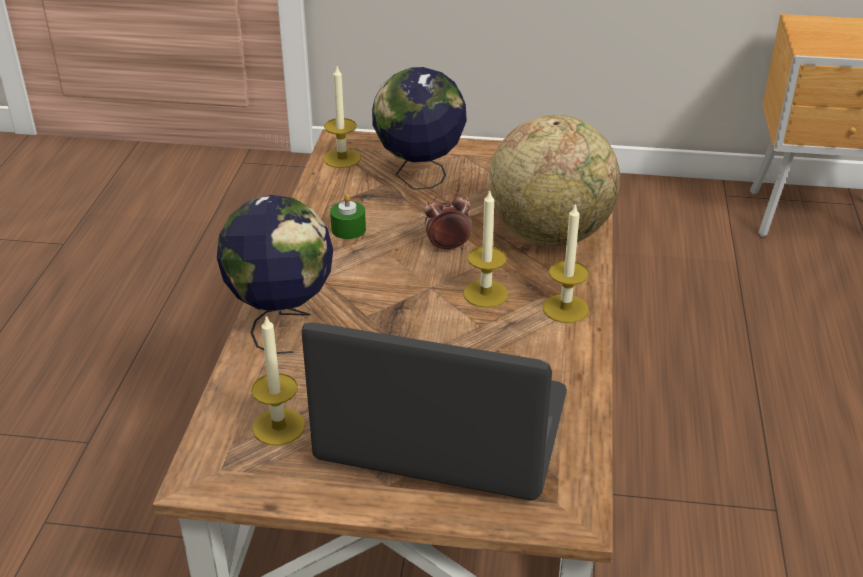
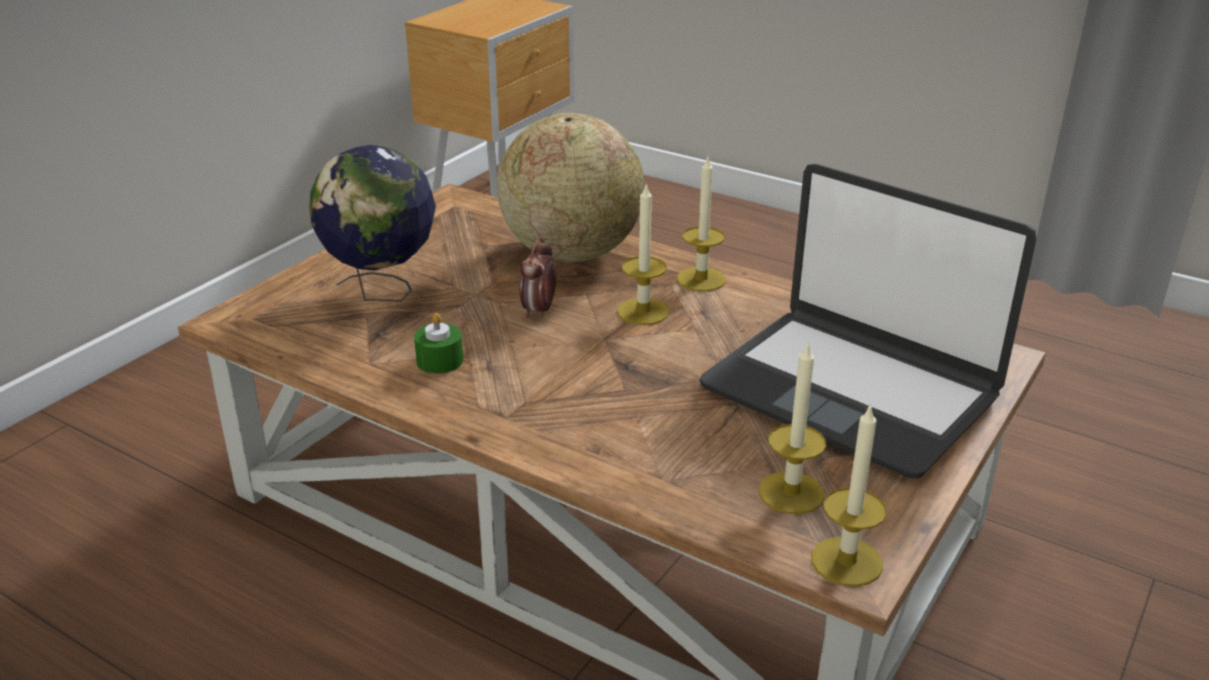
camera: 65 degrees left, 5 degrees down
(282, 323) = (595, 449): globe -> none
(342, 158) = (272, 329): candle -> candle (846, 561)
(443, 431) = (851, 391): laptop -> laptop turned 90 degrees counterclockwise

